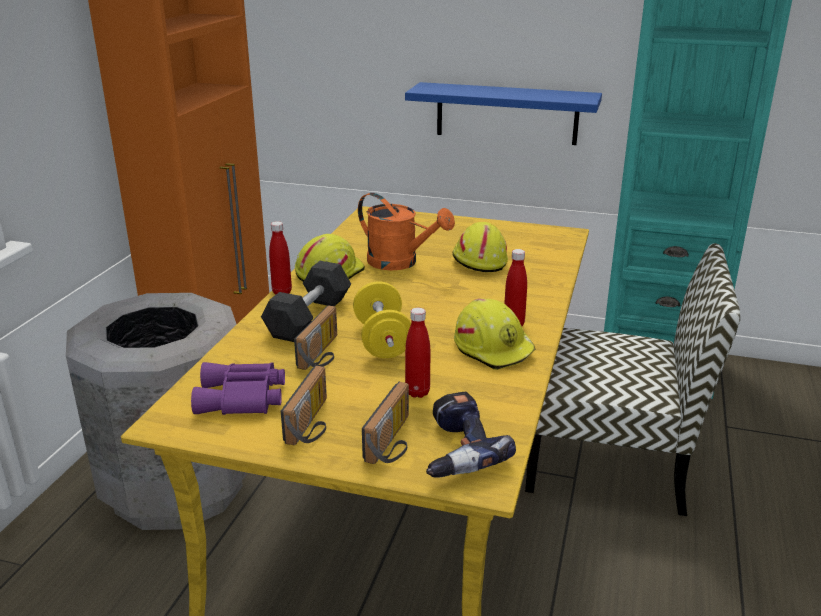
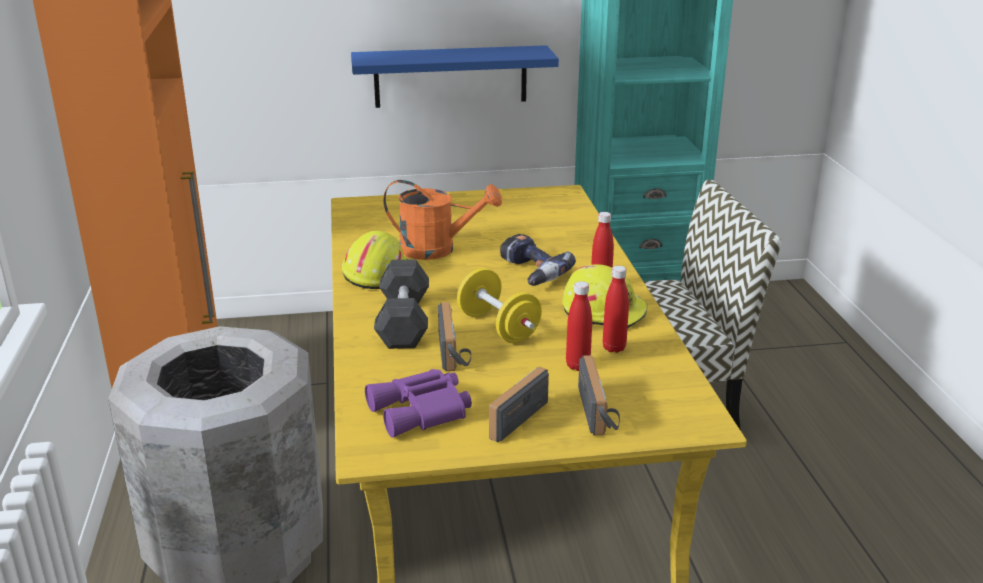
camera: 25 degrees left, 0 degrees up
(282, 292) = (347, 302): red bottle -> red bottle (614, 348)
(313, 423) = (513, 416): radio -> radio turned 135 degrees counterclockwise
(455, 450) = (658, 405): power drill -> power drill (529, 273)
(478, 260) = (510, 233): yellow hard hat -> none

